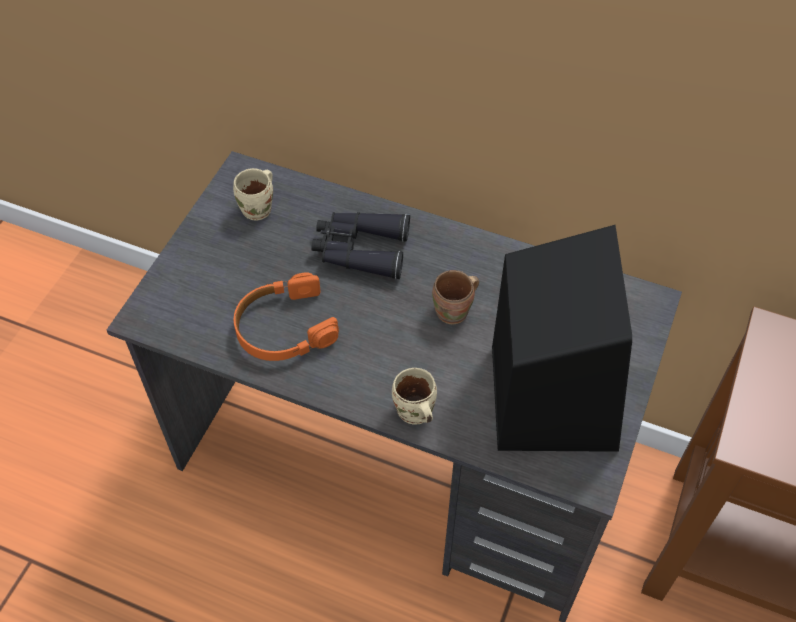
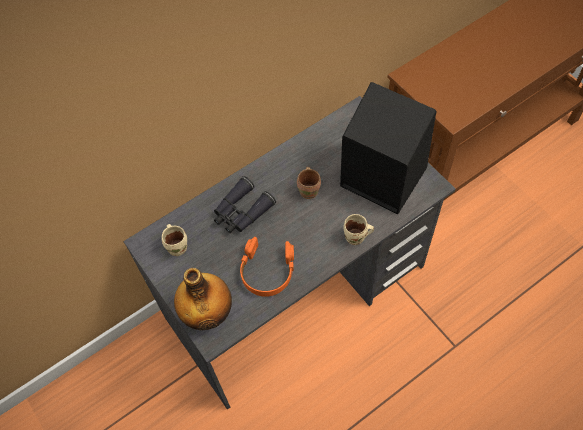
camera: 55 degrees left, 5 degrees up
(179, 293) = (208, 313): none -> bottle

